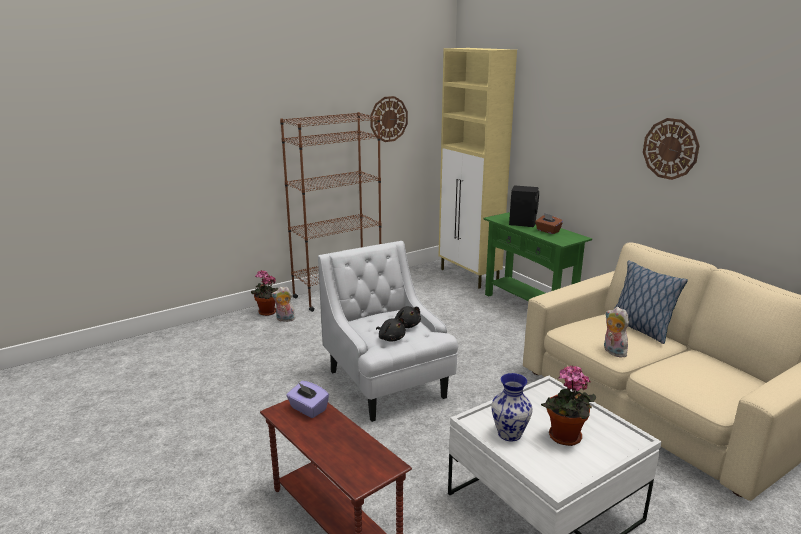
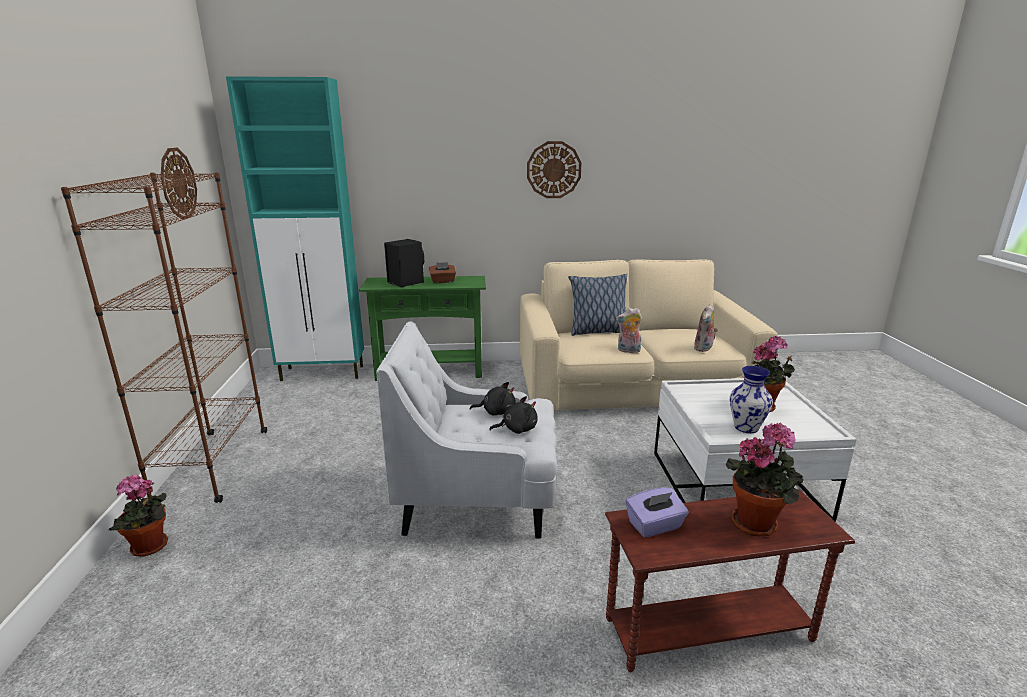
camera: 60 degrees left, 0 degrees up
(284, 319) = (203, 535): plush toy -> plush toy (704, 348)
(343, 450) = (757, 522): none -> potted plant
(469, 276) = (324, 373): beige cabinet -> turquoise cabinet

